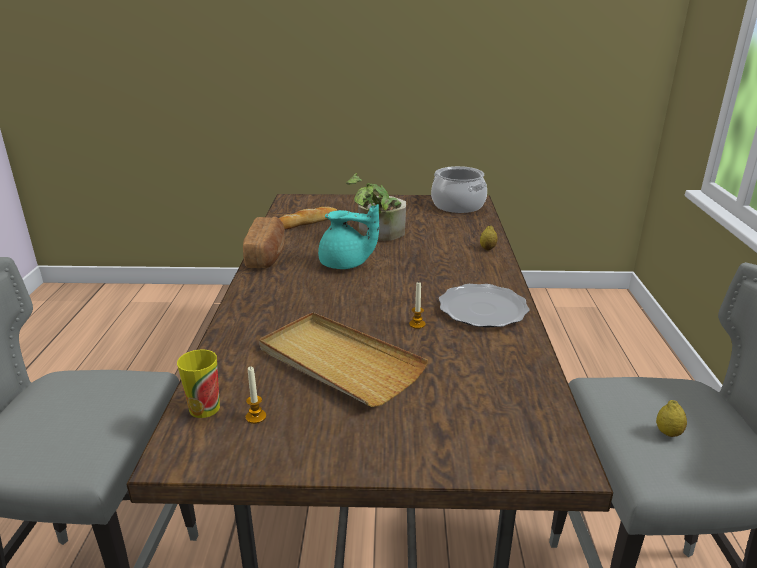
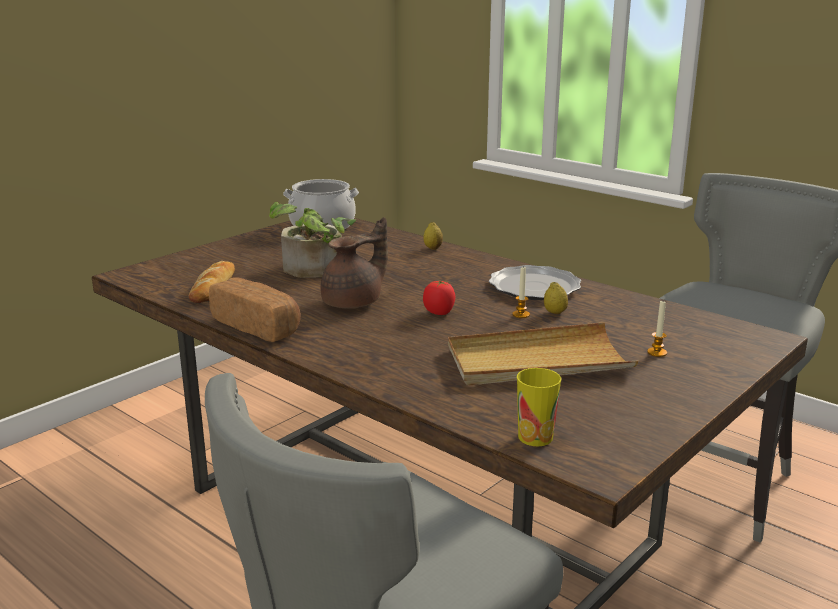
camera: 50 degrees left, 5 degrees down
(256, 417) = (581, 418): candle -> candle (657, 352)
(346, 264) = (355, 302): turquoise teapot -> brown teapot
(373, 295) = (439, 312): none -> tomato
(668, 433) = (745, 309): lemon -> lemon (555, 312)

